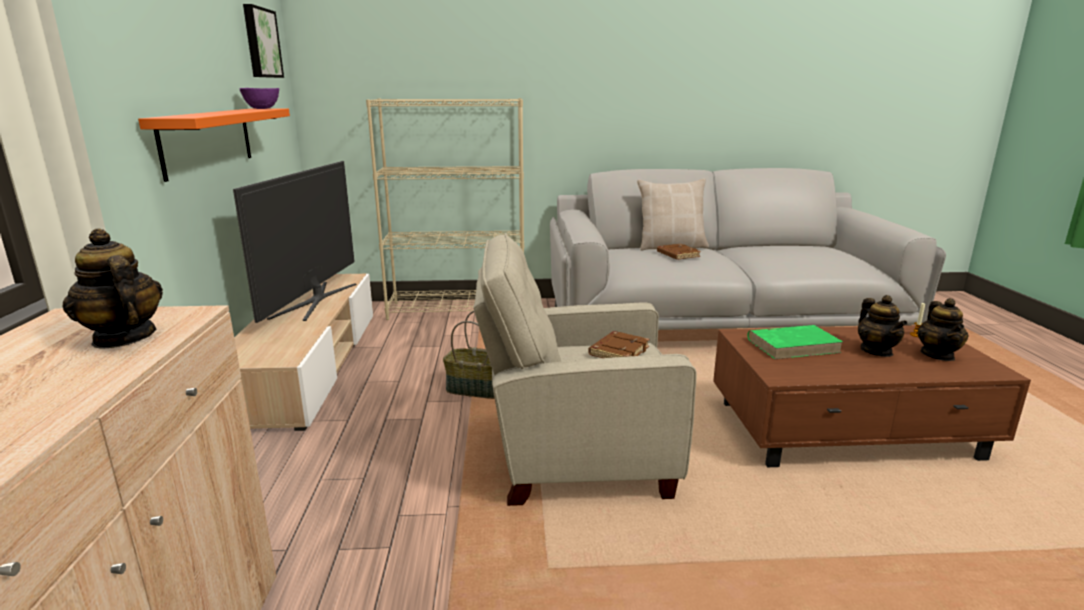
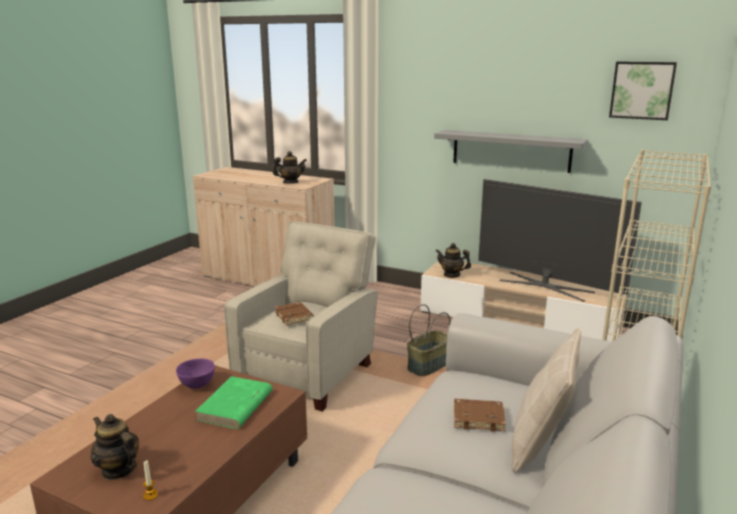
camera: 120 degrees right, 0 degrees up
(208, 140) = (511, 151): orange shelf -> grey shelf
(262, 108) = (567, 140): purple bowl -> purple bowl (197, 385)
(876, 351) = (171, 441): teapot -> teapot (452, 275)

